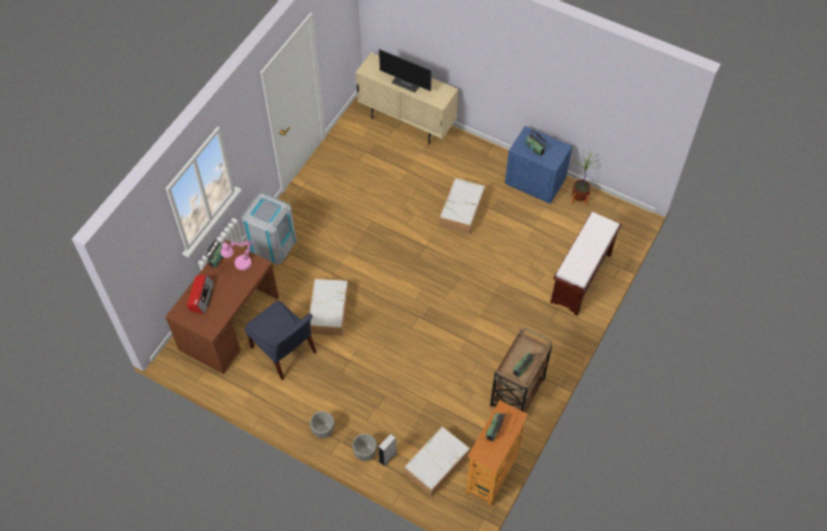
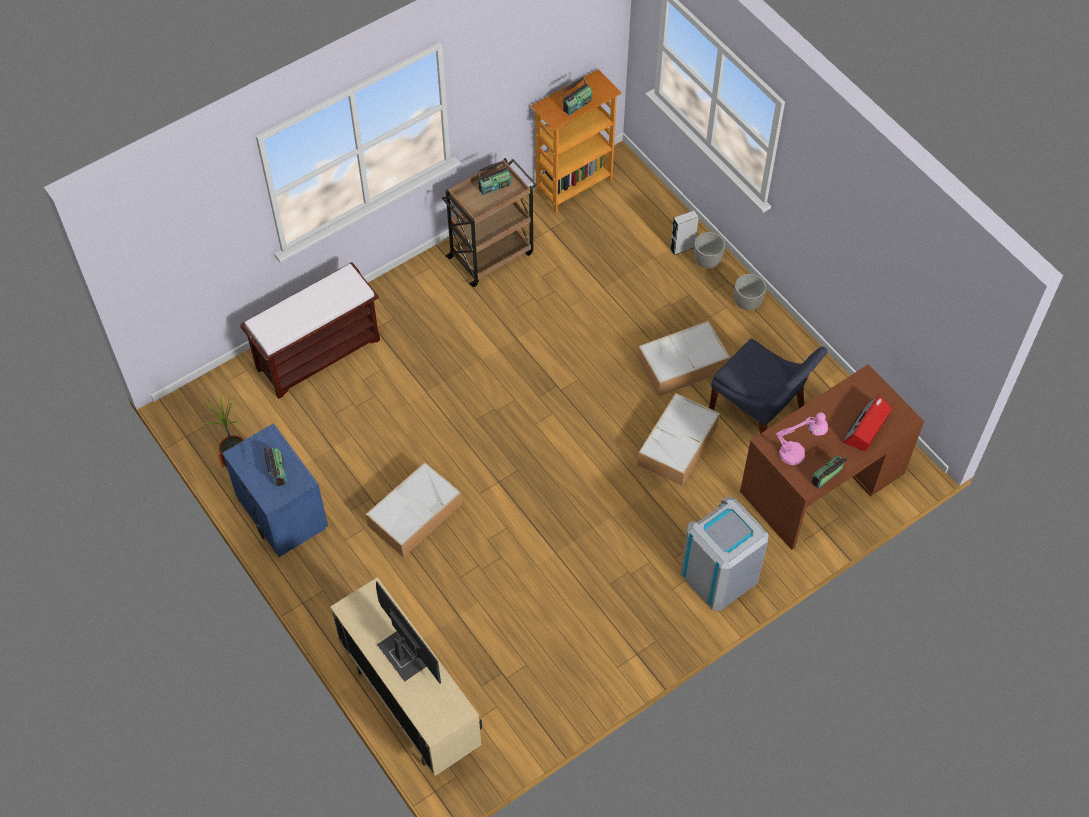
camera: 155 degrees left, 0 degrees up
(285, 352) = (759, 414): blue chair -> blue chair turned 150 degrees clockwise
(437, 463) = (628, 220): storage box -> storage box (681, 365)

